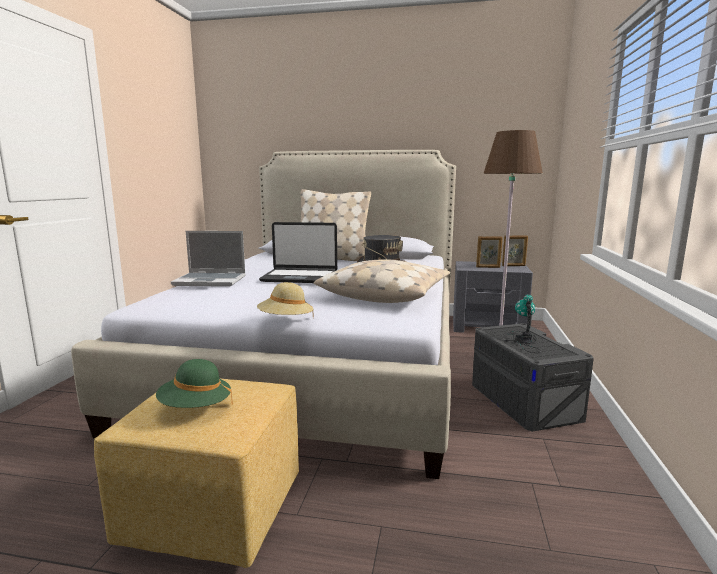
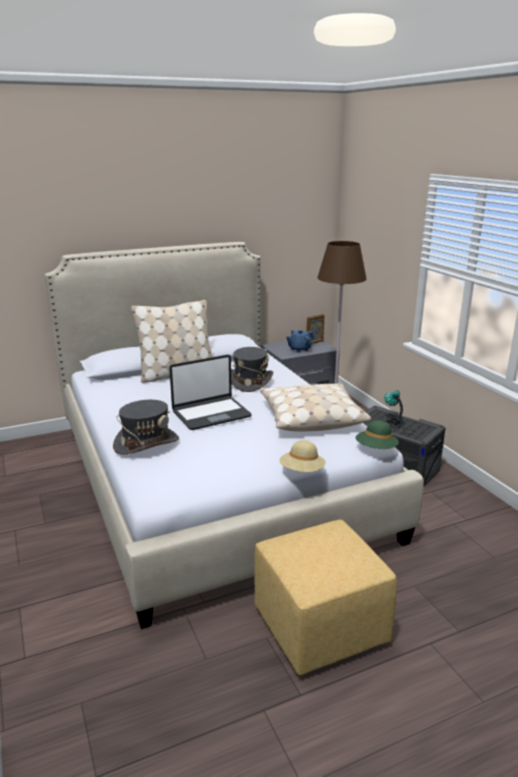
camera: 35 degrees left, 10 degrees up
(195, 408) = (324, 561): green hat -> green hat (376, 449)
(211, 281) = (146, 443): laptop -> grey hat
(488, 267) = (299, 349): picture frame -> blue teapot

